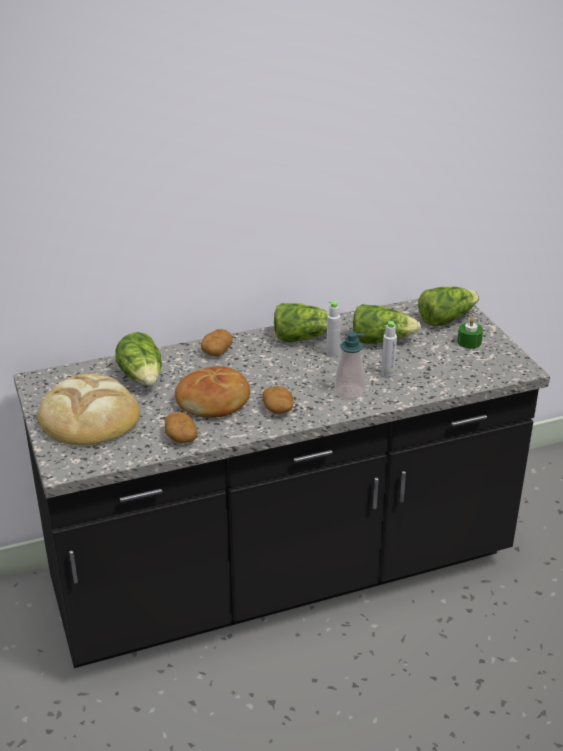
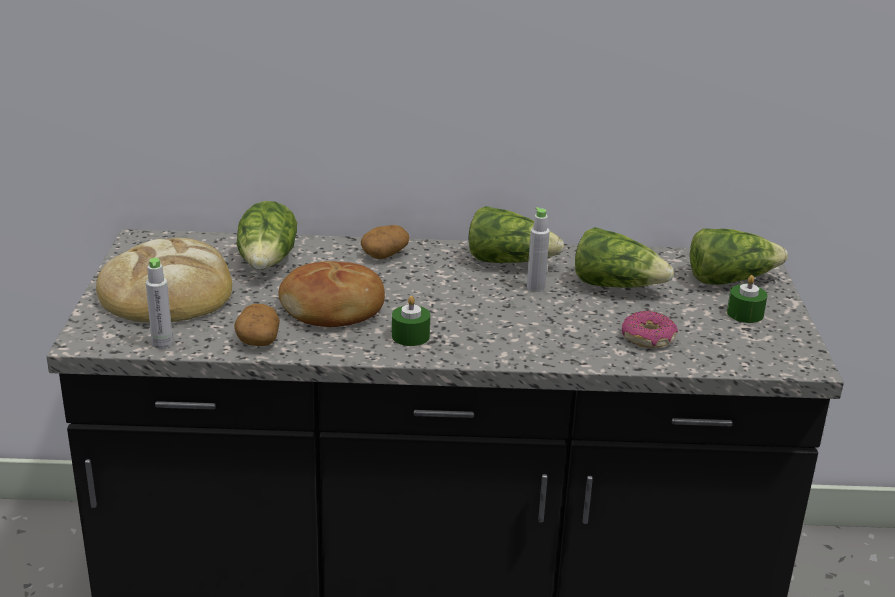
camera: 20 degrees right, 5 degrees down
(278, 409) = (410, 336): potato -> green candle
(349, 392) = (524, 337): soap dispenser -> none
(387, 374) = (594, 327): grey bottle -> grey bottle (162, 344)
(424, 374) = (648, 338): none -> donut

